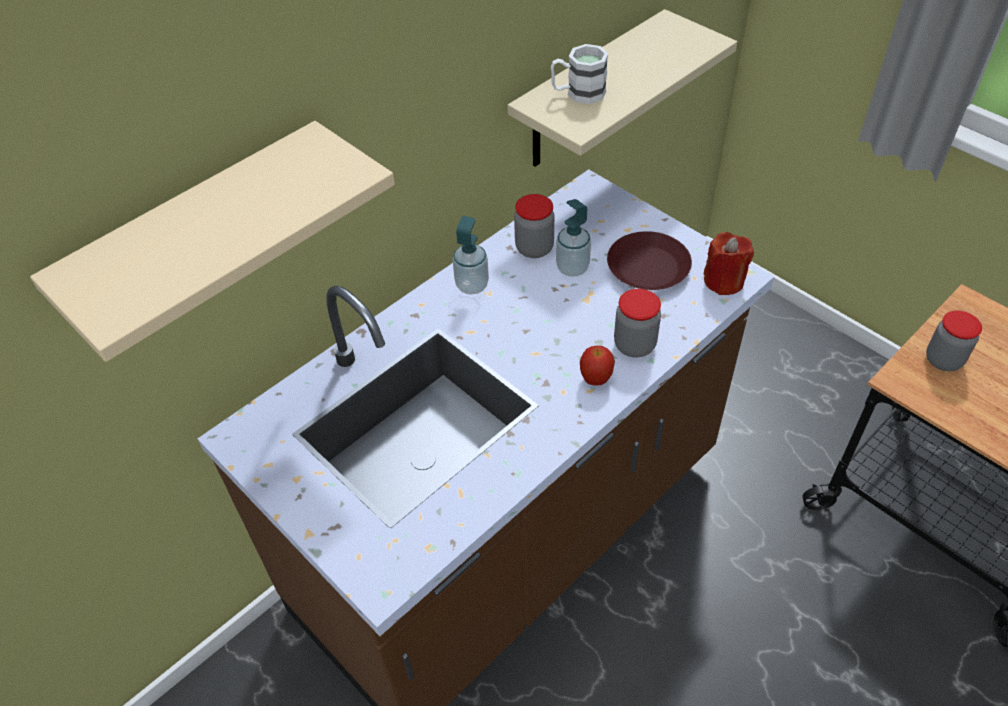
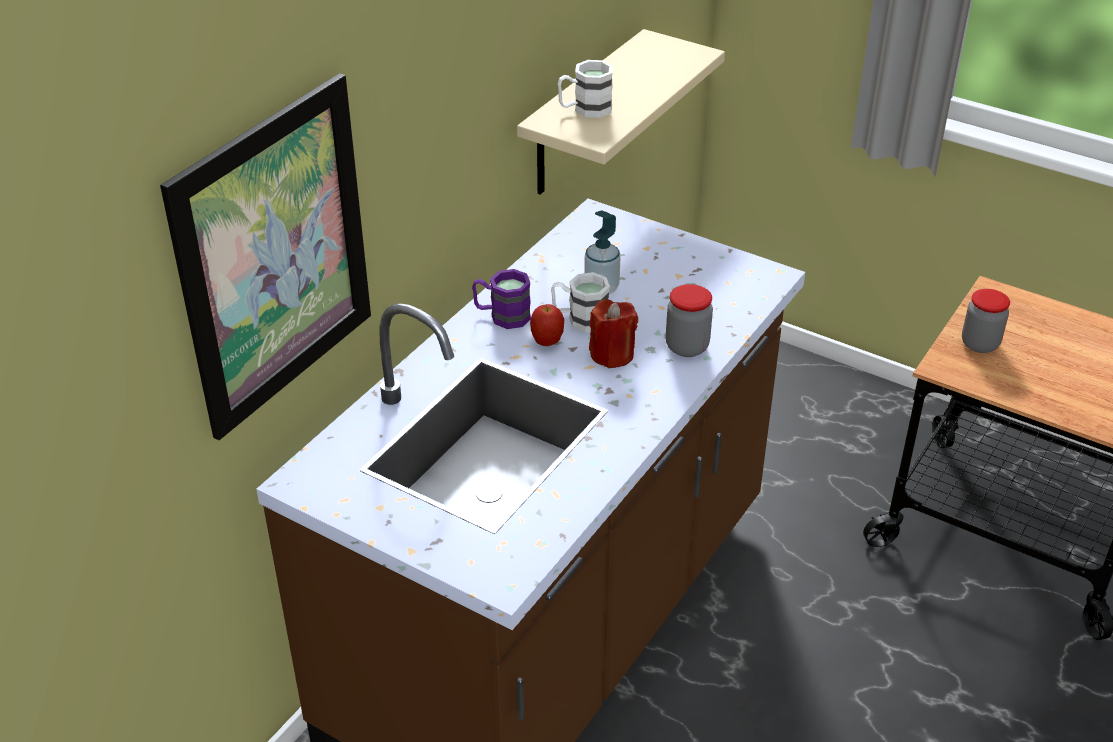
camera: 15 degrees left, 10 degrees down
(201, 239) = (275, 257): beige shelf -> picture
(472, 285) = (502, 316): soap dispenser -> purple mug
(534, 248) = (556, 275): jar -> none
(542, 299) = (580, 319): none -> white mug
(595, 379) = (658, 381): apple -> apple (547, 342)
(649, 267) = (679, 278): brown plate -> none
(724, 281) = (757, 281): red candle -> red candle (612, 354)

